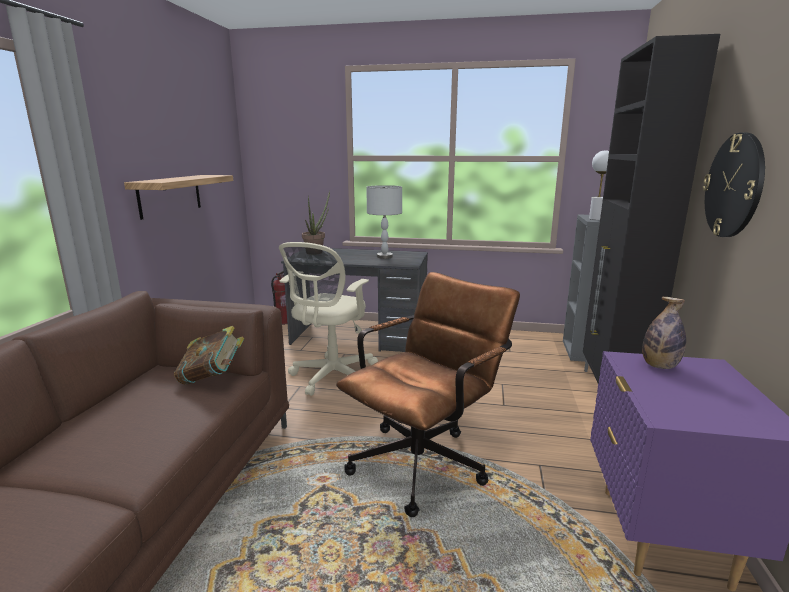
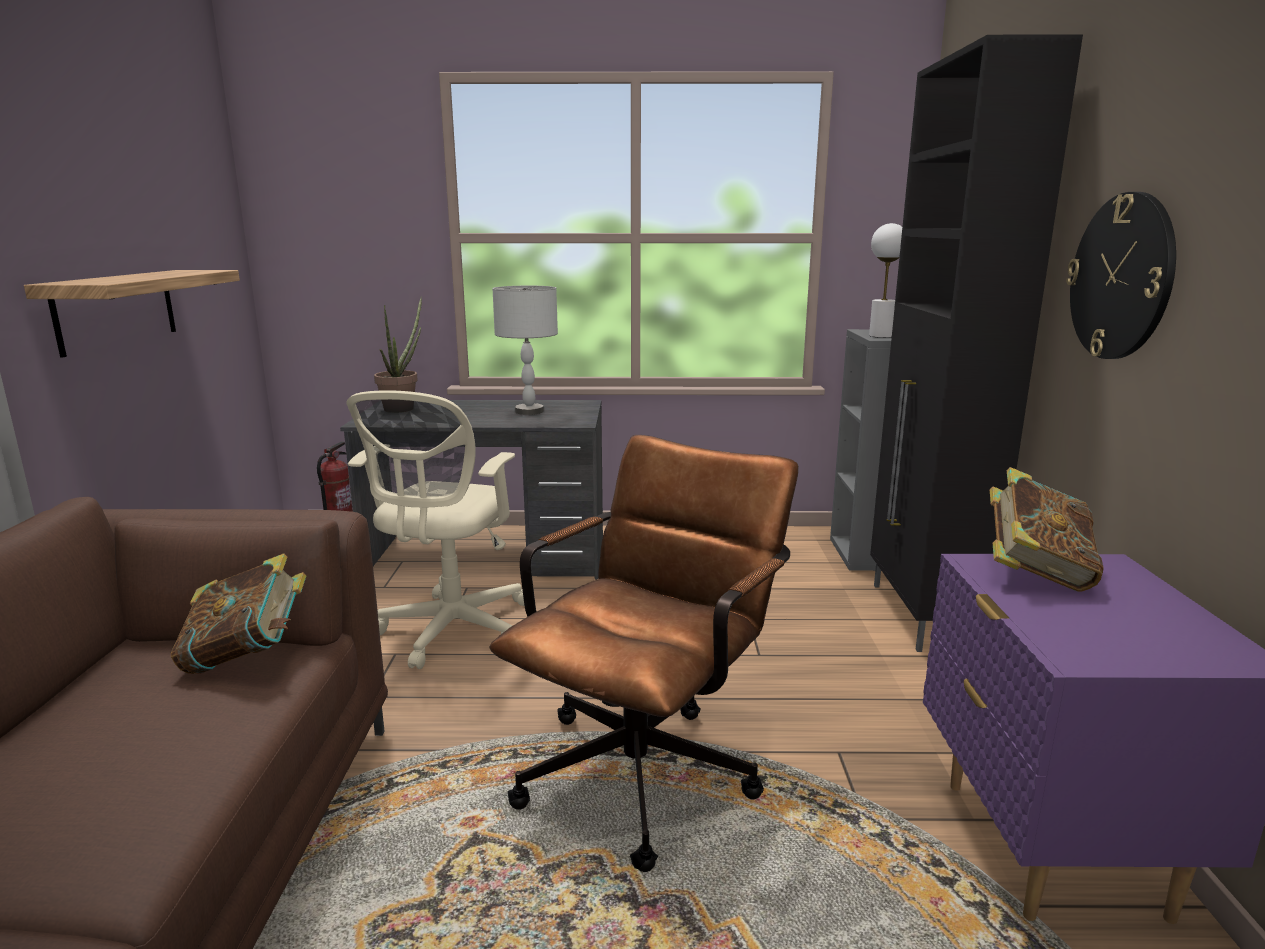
camera: 10 degrees left, 0 degrees up
(659, 366) = (1035, 572): bottle -> book

